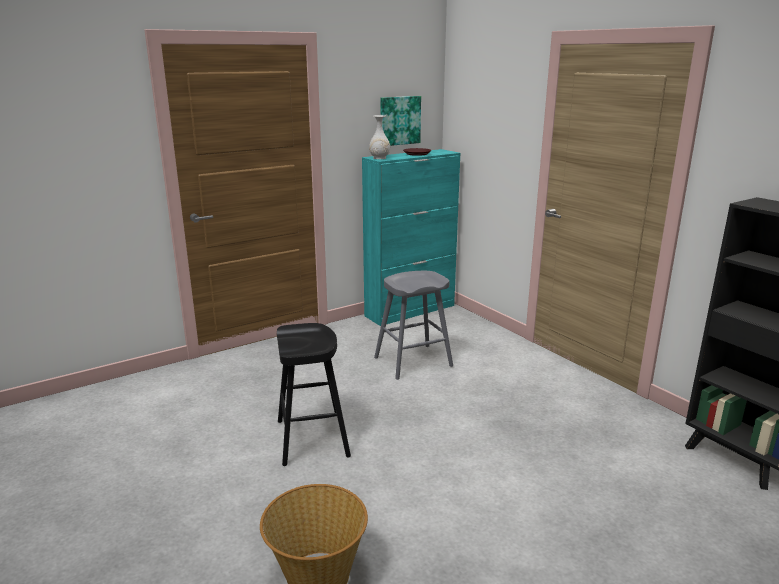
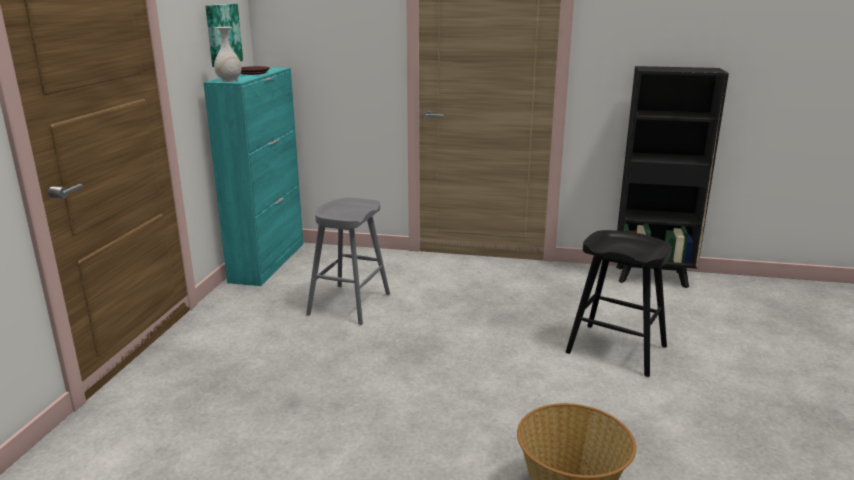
camera: 45 degrees left, 0 degrees up
(312, 438) = (373, 408): black stool -> black stool (616, 349)

